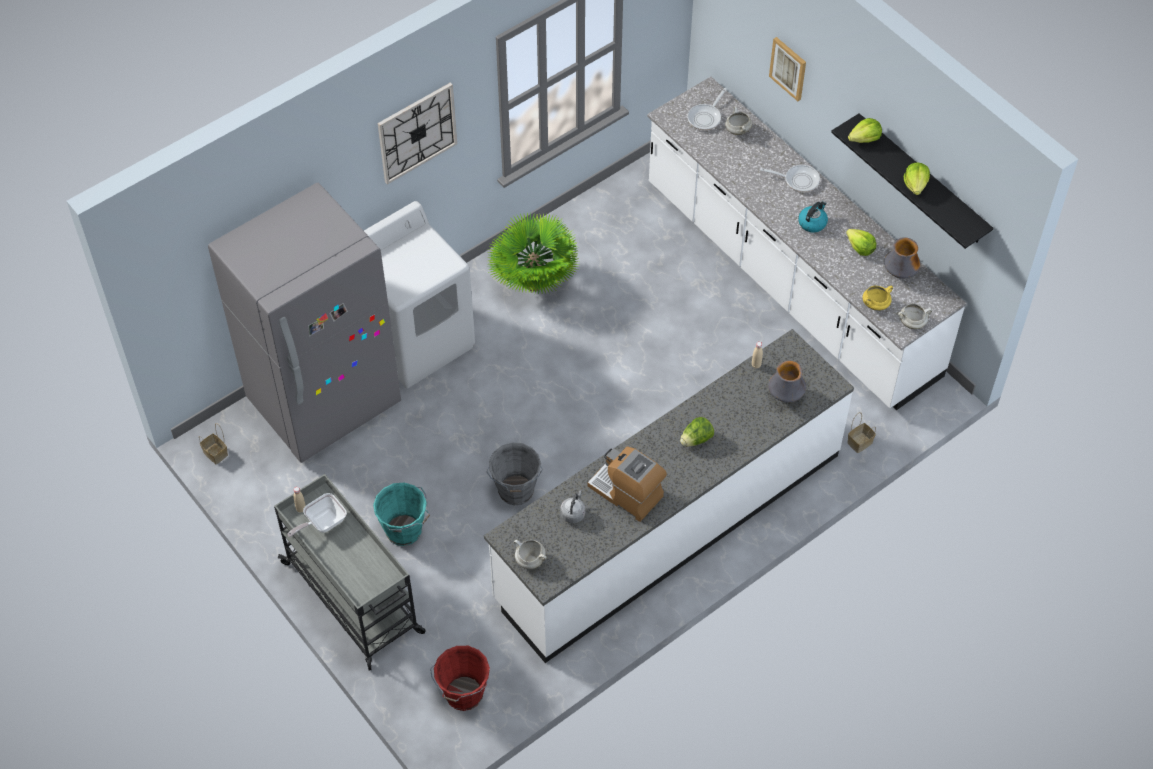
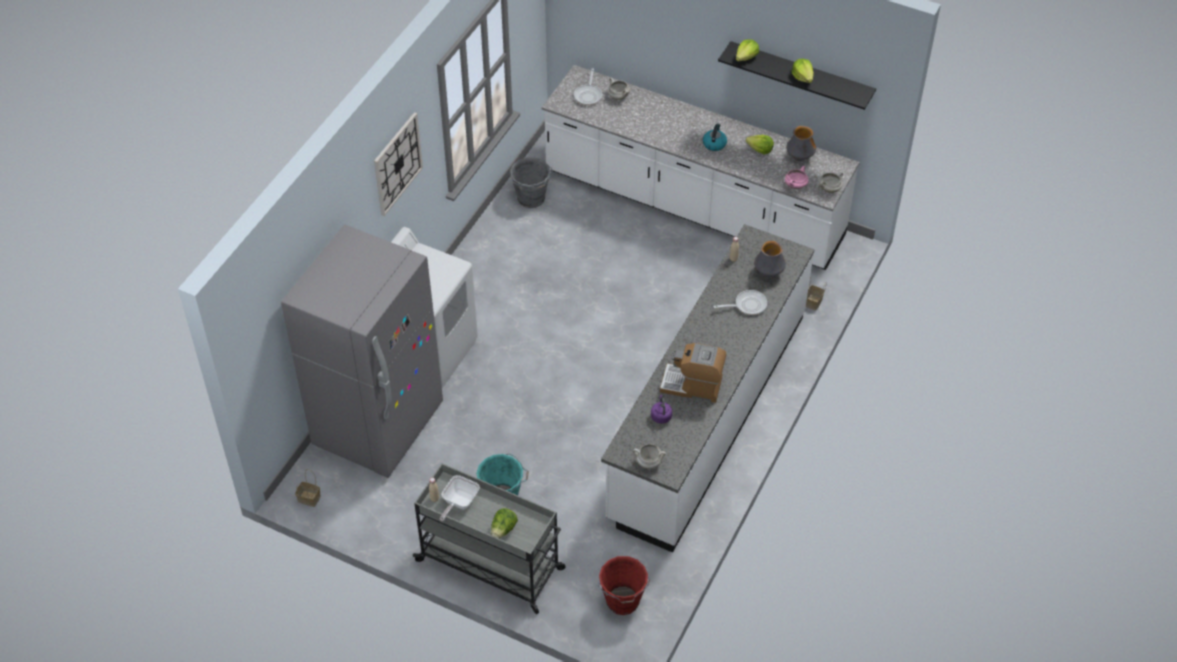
camera: 25 degrees left, 5 degrees down
(516, 492) = (574, 435): grey bucket -> grey bucket (531, 199)
(534, 281) = (496, 274): potted plant -> none
(573, 513) = (661, 416): grey kettle -> purple kettle
(696, 439) = (721, 328): lettuce -> lettuce (503, 530)
(788, 68) = (653, 28): picture -> none
(798, 180) = (685, 117): frying pan -> frying pan (747, 305)
(875, 304) = (795, 185): yellow cooking pot -> pink cooking pot

